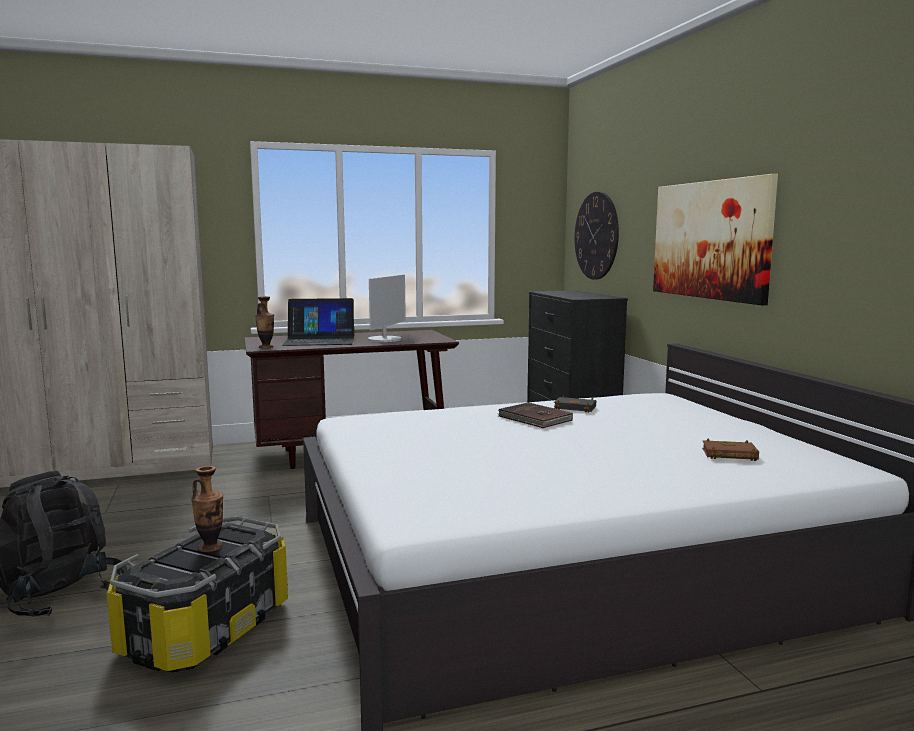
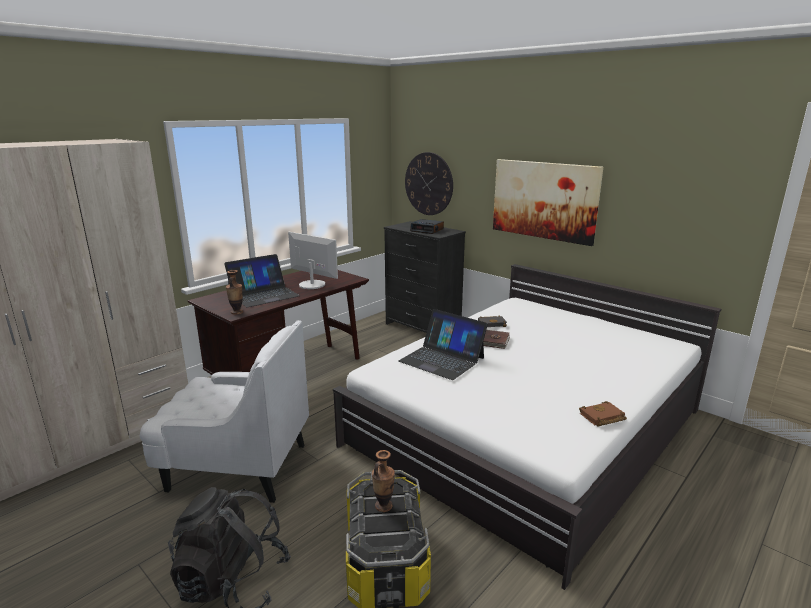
camera: 30 degrees left, 10 degrees up
(192, 512) = (237, 467): none -> white armchair
(385, 339) = (312, 285): monitor -> monitor turned 45 degrees counterclockwise
(439, 423) = (442, 359): none -> laptop
(576, 295) = (427, 230): none -> alarm clock
(728, 455) = (619, 349): brown book -> brown book (602, 418)

